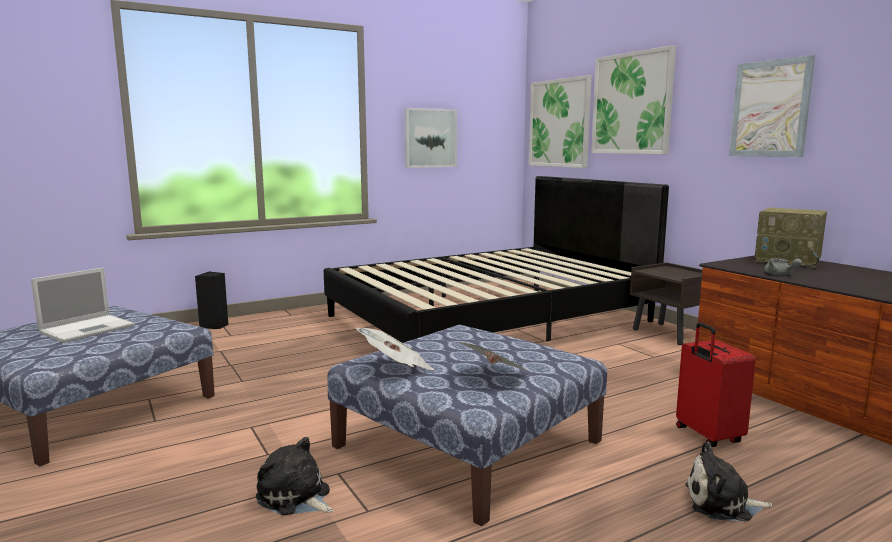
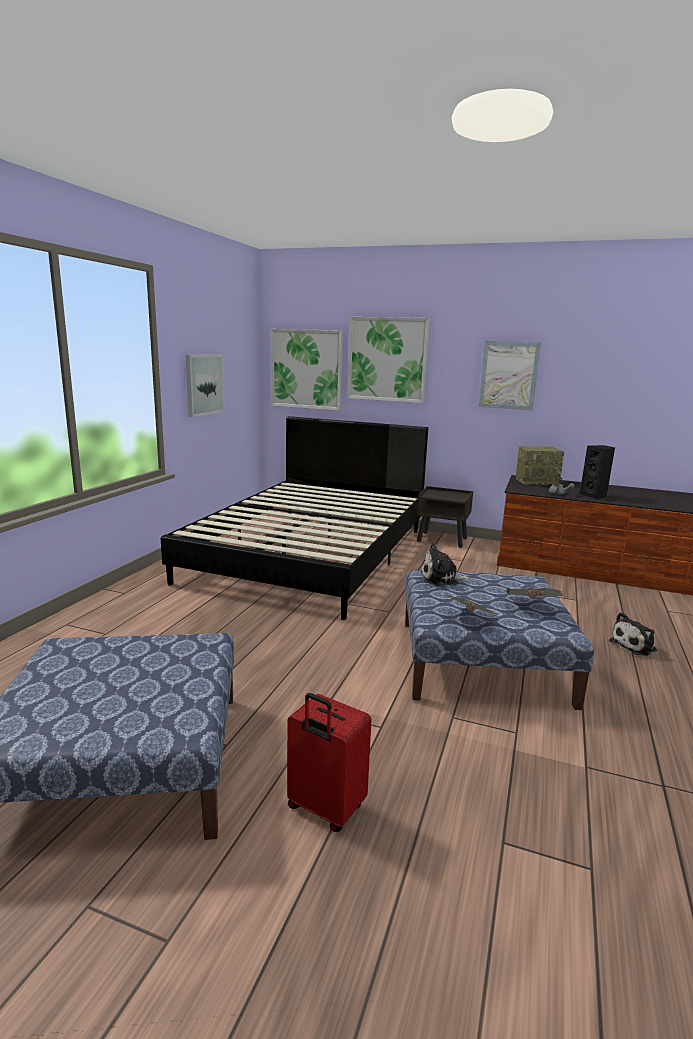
camera: 40 degrees left, 5 degrees up
(89, 328) = (115, 674): laptop -> none
(214, 326) = (61, 628): black speaker -> black speaker (594, 496)
(296, 497) = (463, 747): plush toy -> plush toy (442, 578)
(707, 436) = (569, 608): red suitcase -> red suitcase (324, 809)

